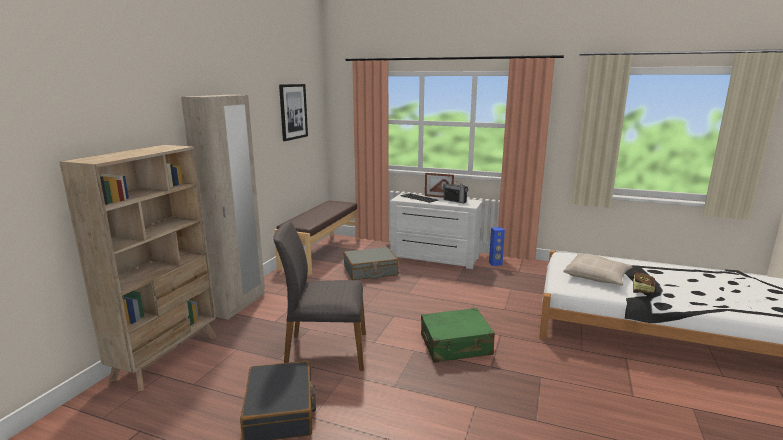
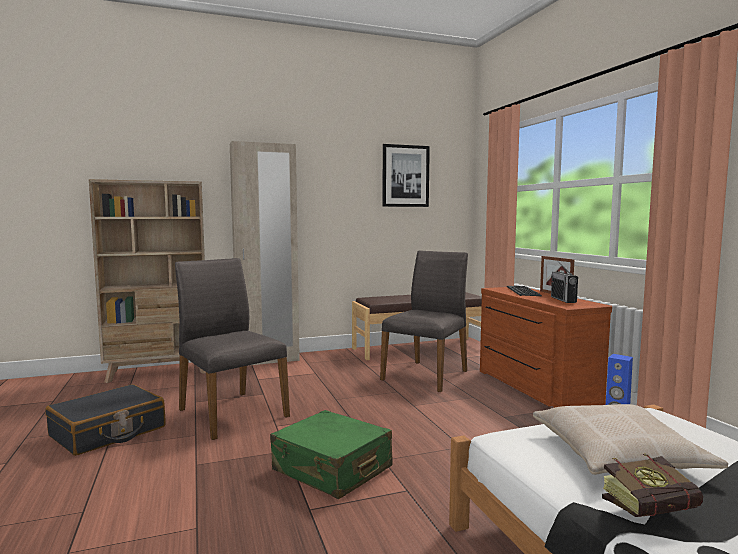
camera: 50 degrees right, 10 degrees down
(370, 271) = (426, 375): grey suitcase -> grey chair
(433, 258) = (532, 388): white dresser -> brown dresser

